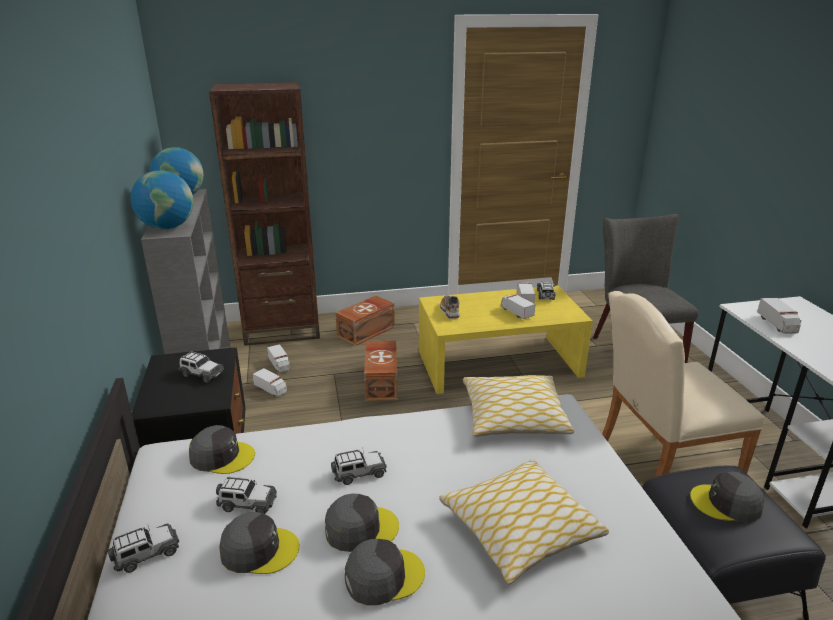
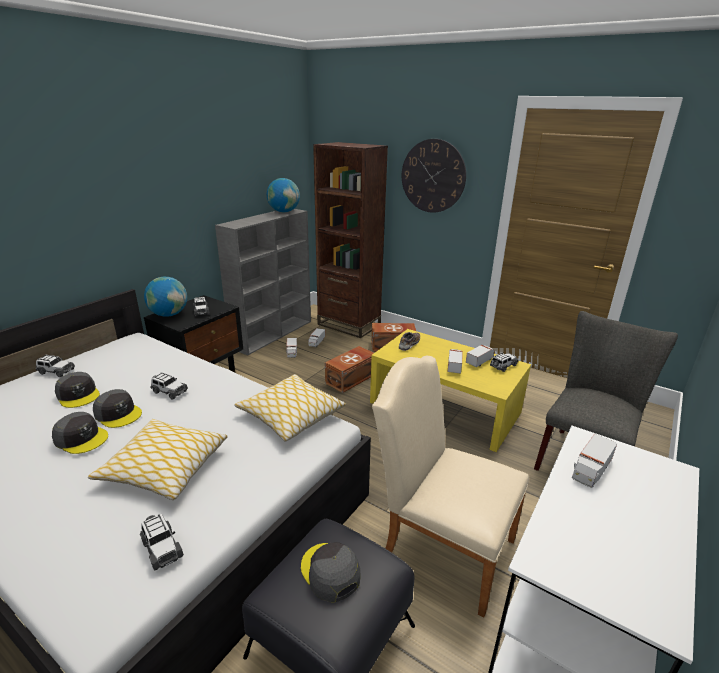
camera: 45 degrees right, 0 degrees up
(167, 227) = (238, 223): globe -> globe (169, 314)
(222, 456) = (146, 351): grey cap -> none
(247, 504) = (113, 375): toy car -> toy car (161, 548)
(365, 113) = (433, 176): none -> wall clock

